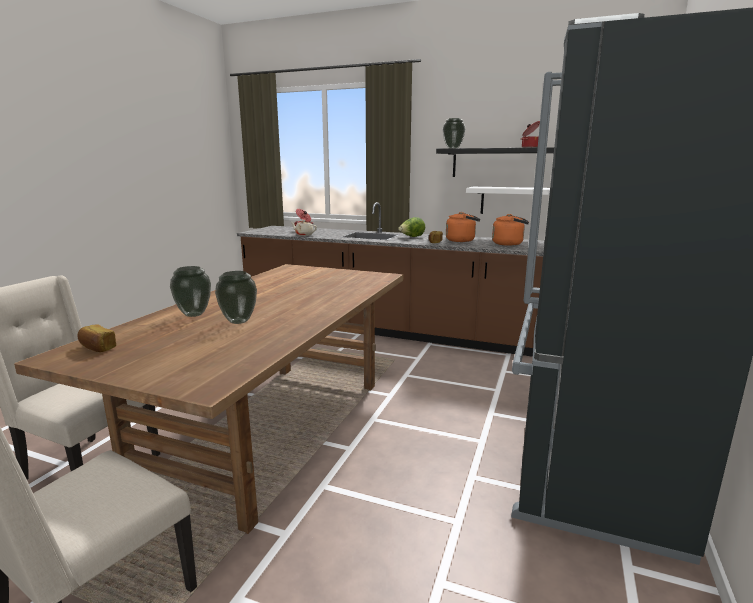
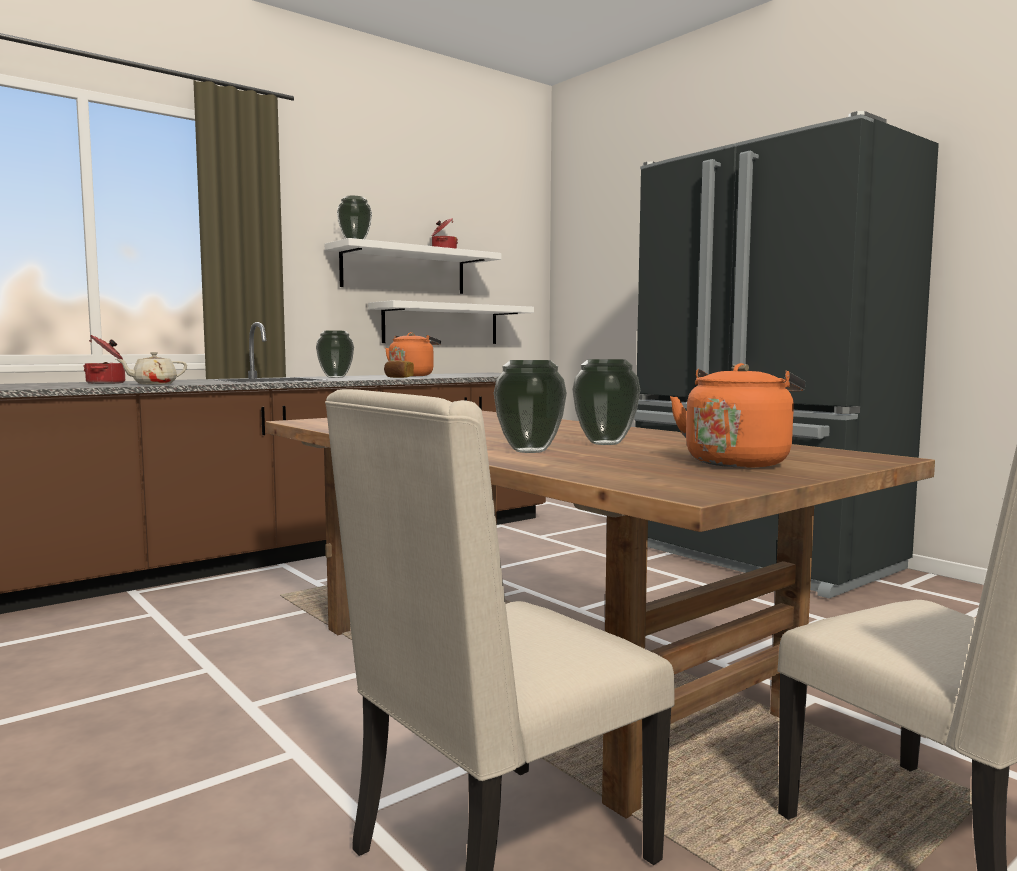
camera: 60 degrees left, 10 degrees down
(97, 348) = (664, 478): bread -> none
(411, 237) = (336, 377): lettuce -> vase
(502, 163) = (404, 270): black shelf -> white shelf
(509, 244) = (472, 374): orange kettle -> orange kettle (738, 462)

